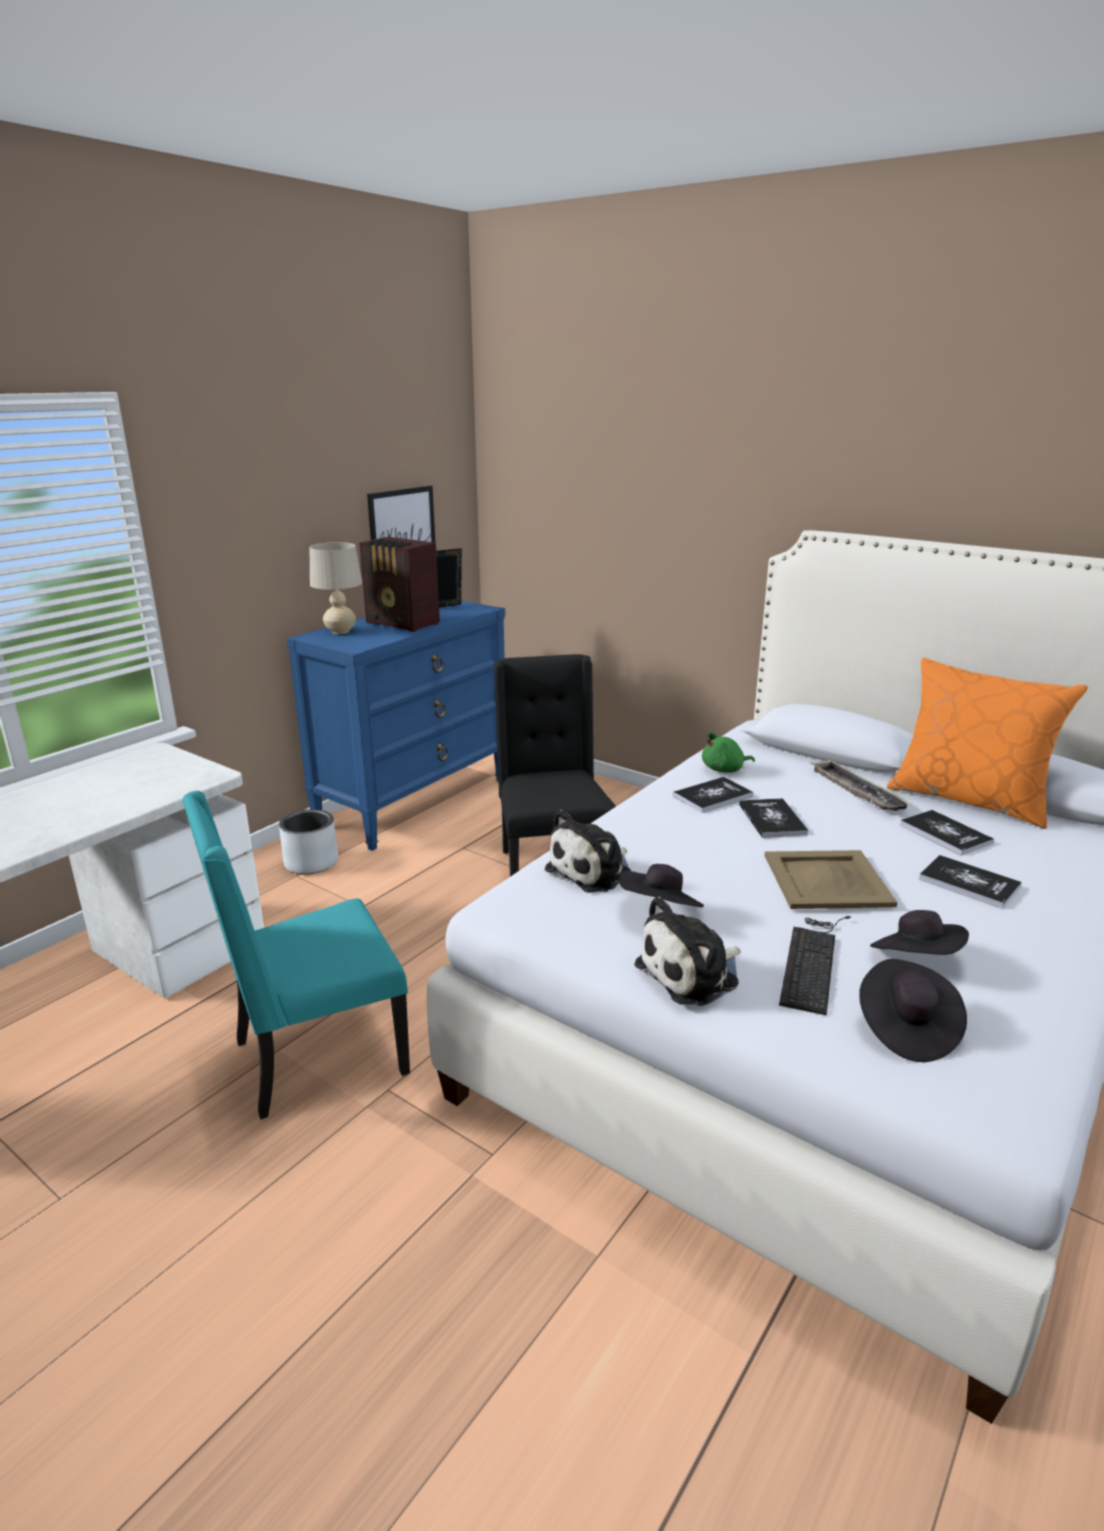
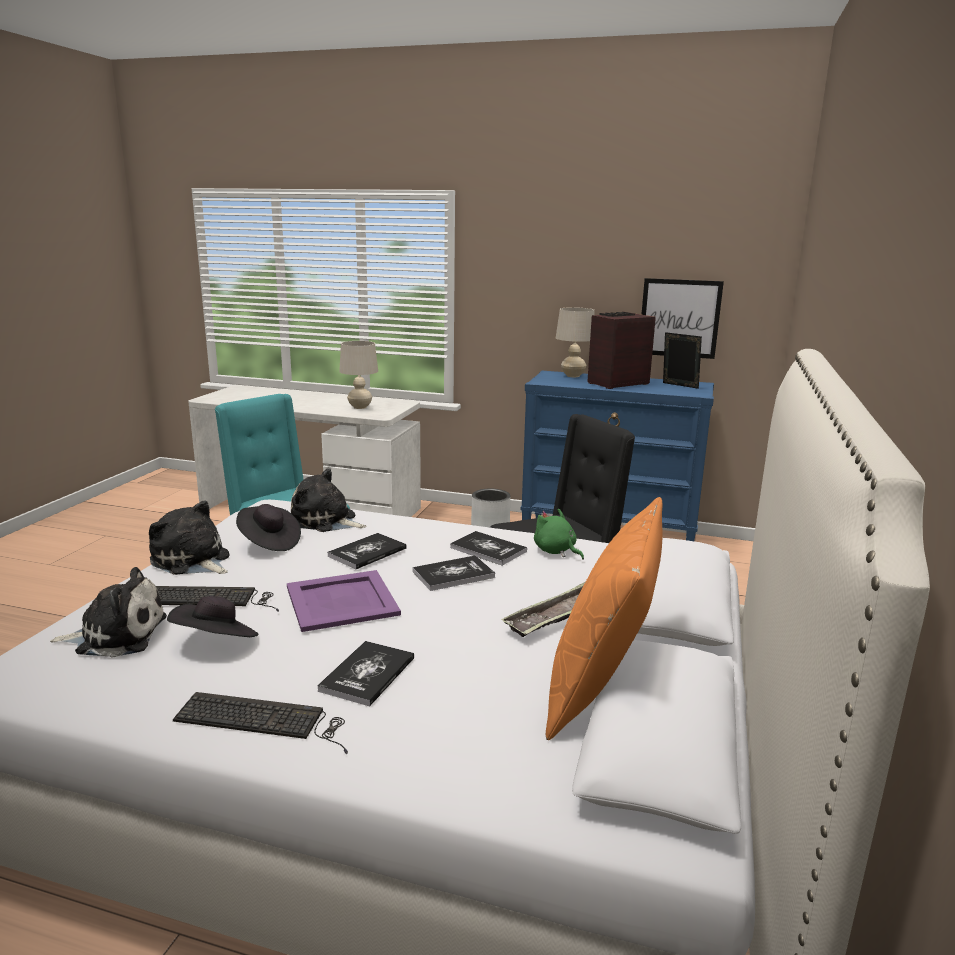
camera: 70 degrees right, 5 degrees down
(137, 784) = (360, 407): none -> beige table lamp
(403, 623) = (616, 383): radio -> radio turned 45 degrees clockwise
(826, 880) = (340, 600): beige tray -> purple tray
(906, 1029) = (117, 635): black hat -> plush toy
(945, 834) = (484, 666): book -> book (367, 552)
(1055, 937) = (265, 720): none -> keyboard

